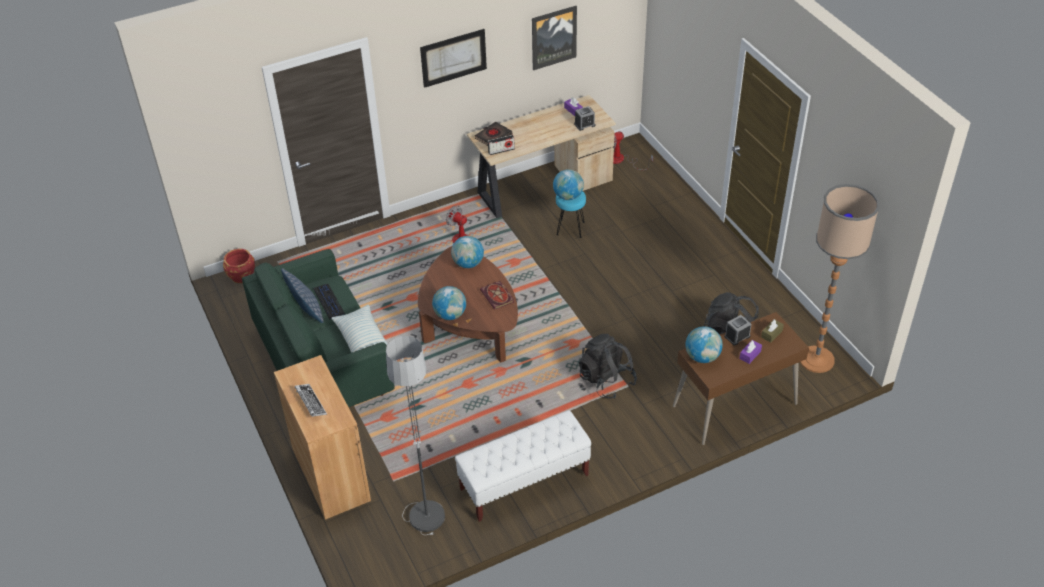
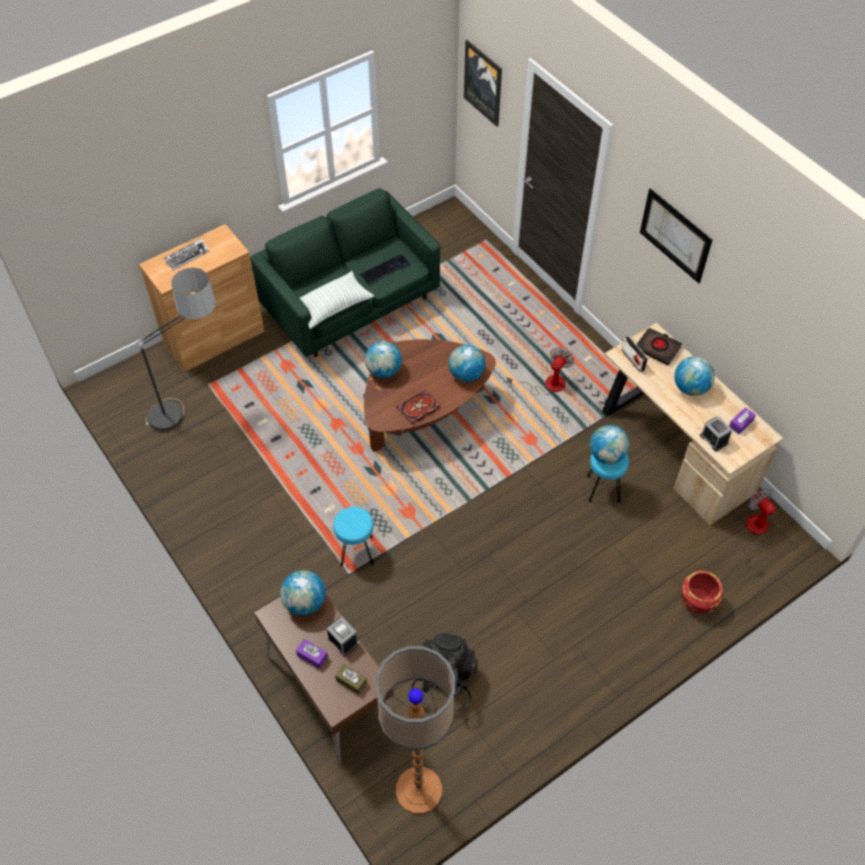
camera: 80 degrees right, 10 degrees up
(242, 276) = (460, 219): red planter -> red planter (697, 601)
(306, 312) = (368, 256): pillow -> none
(524, 482) = (209, 490): white bench -> none
(535, 127) = (690, 388): none -> globe
(553, 37) = (776, 334): picture -> picture (483, 83)
(606, 380) = (356, 551): black backpack -> turquoise stool

